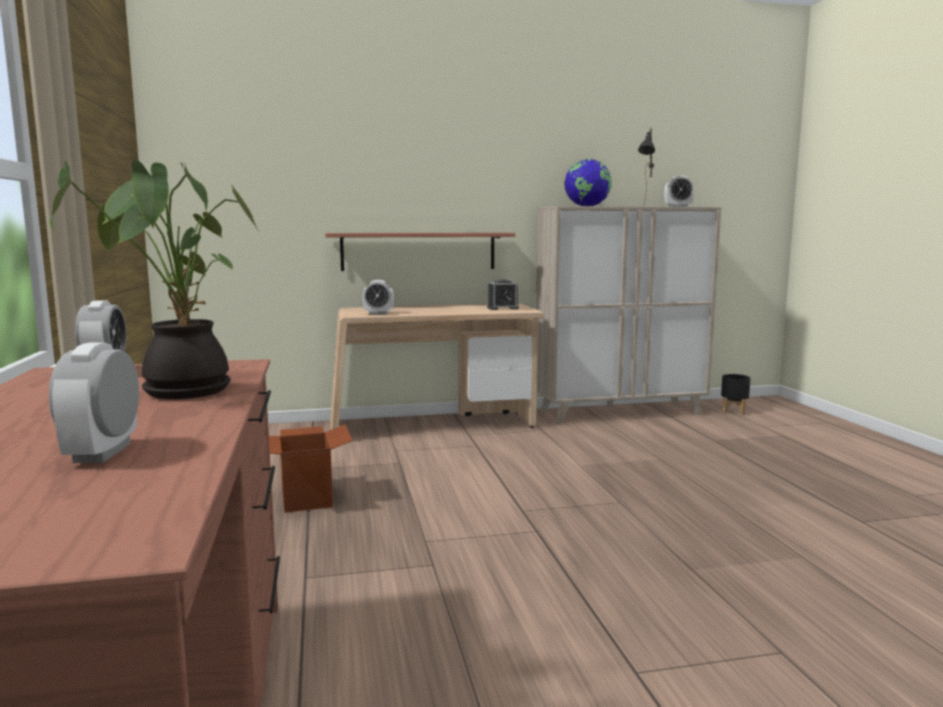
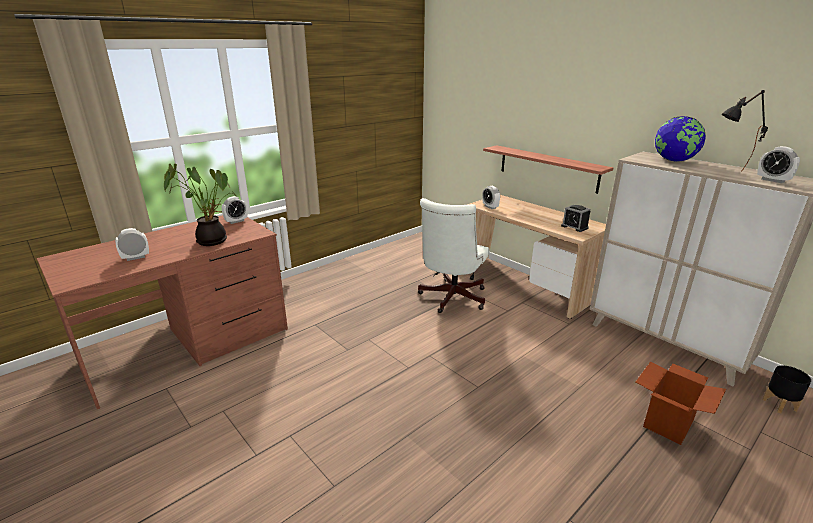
camera: 60 degrees right, 15 degrees up
(306, 498) = (384, 294): cardboard box -> cardboard box (668, 423)
(399, 463) = (451, 299): none -> white office chair

